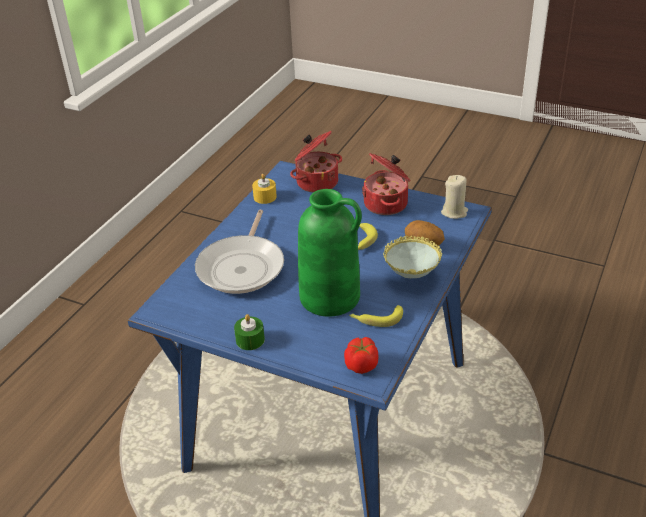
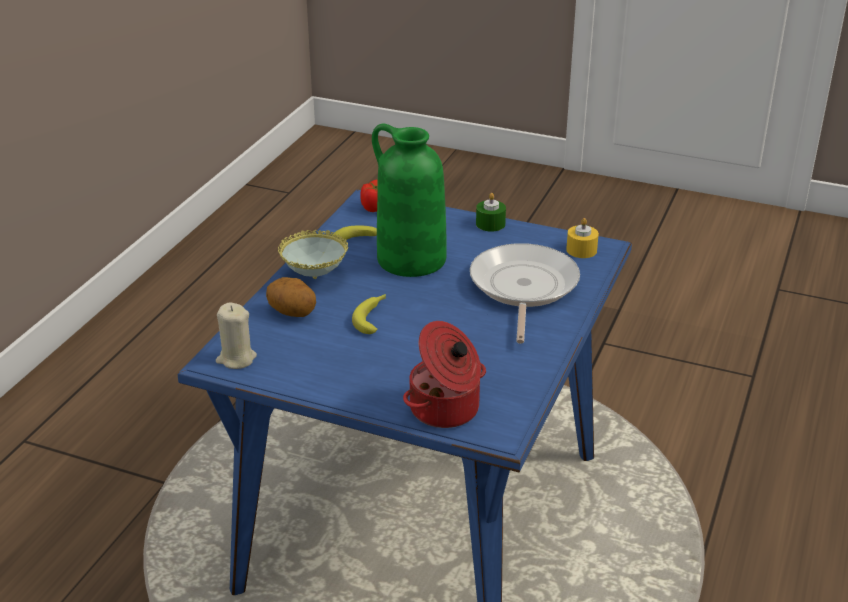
camera: 175 degrees right, 5 degrees down
(265, 197) = (524, 382): yellow candle -> yellow candle (581, 250)
(387, 204) = (333, 371): cooking pot -> none

